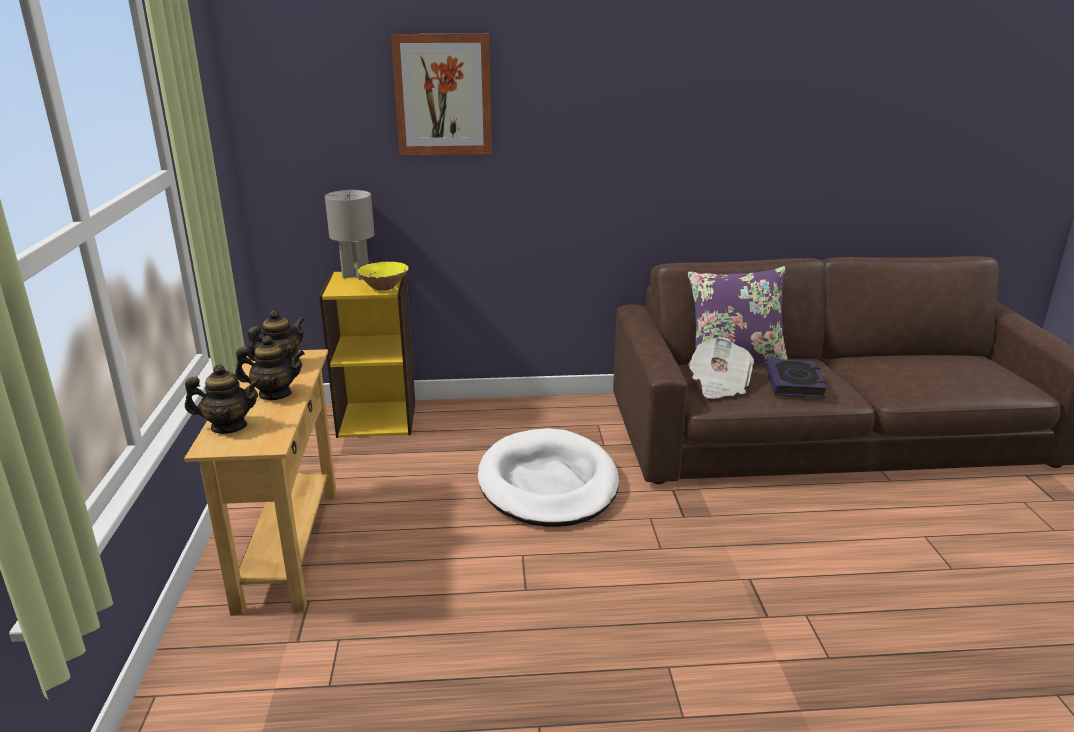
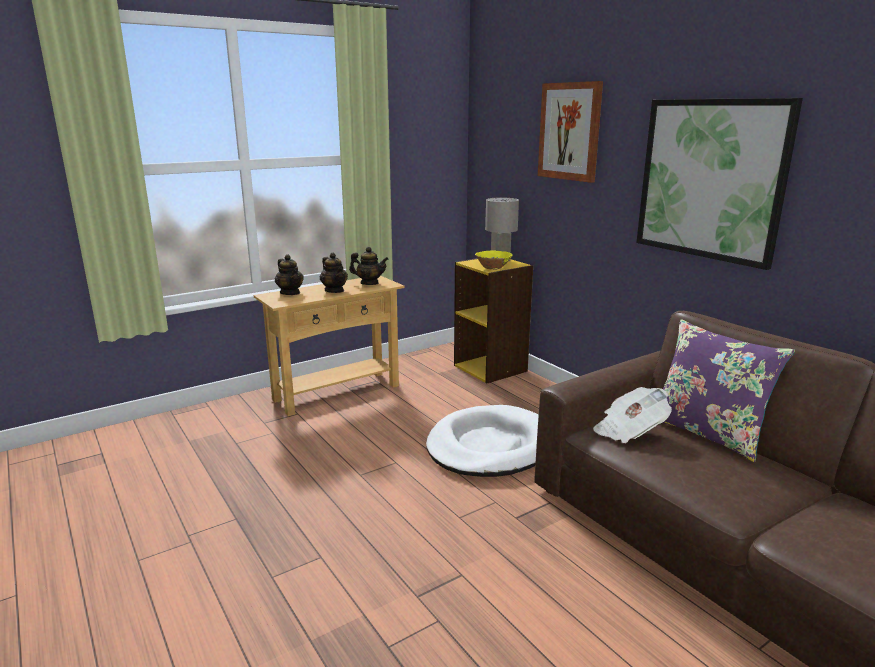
camera: 60 degrees right, 5 degrees down
(640, 134) = (710, 179): none -> picture
(794, 383) = (697, 467): book -> none

